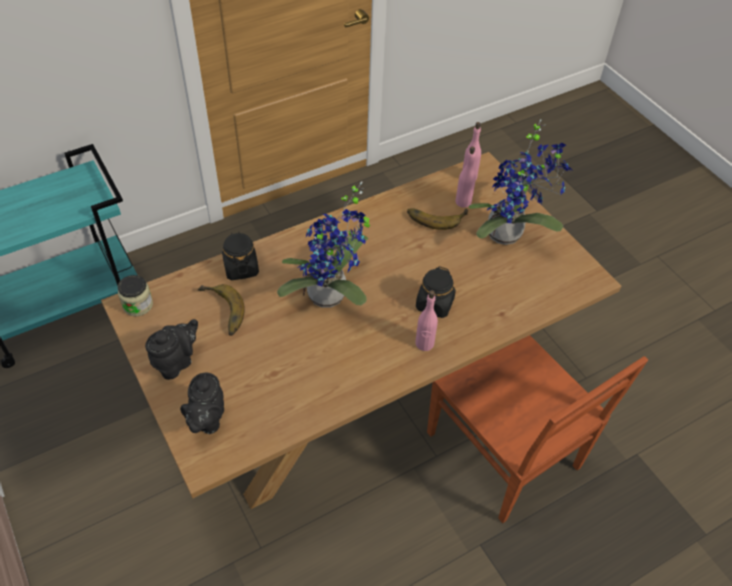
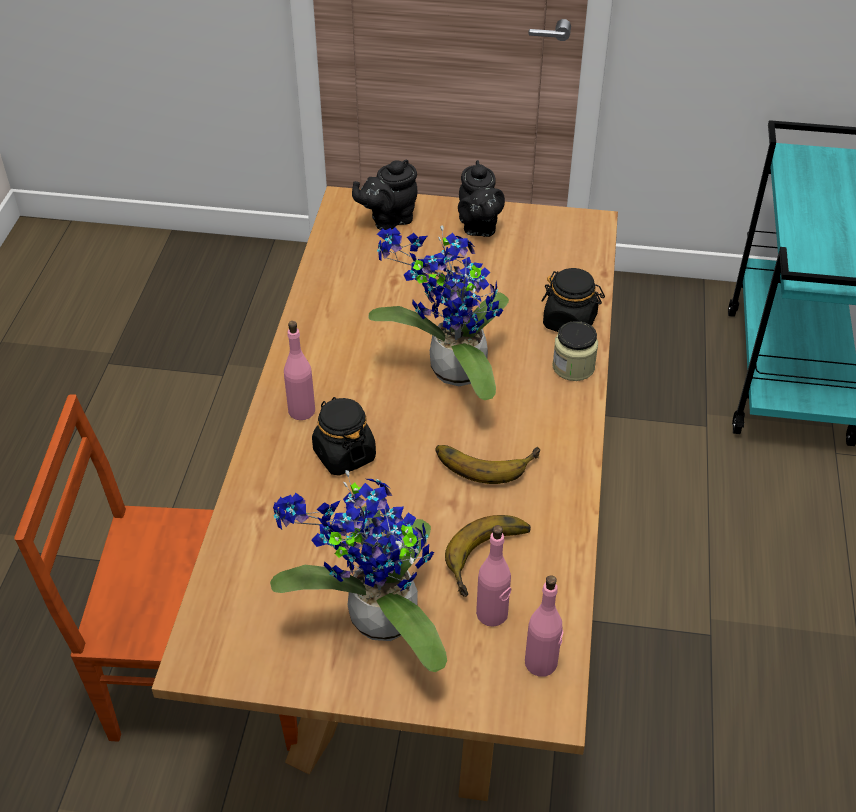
camera: 130 degrees right, 5 degrees down
(138, 305) = (584, 230): jar -> jar (573, 367)
(207, 420) = (388, 220): black teapot -> black teapot turned 75 degrees counterclockwise
(220, 312) = (516, 279): banana -> banana (485, 459)

